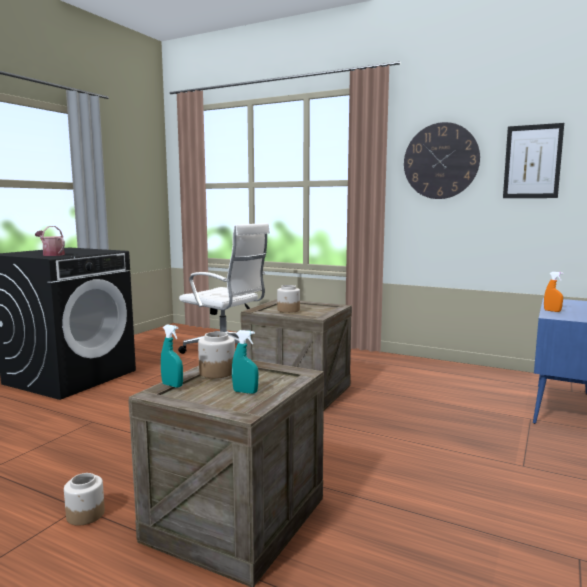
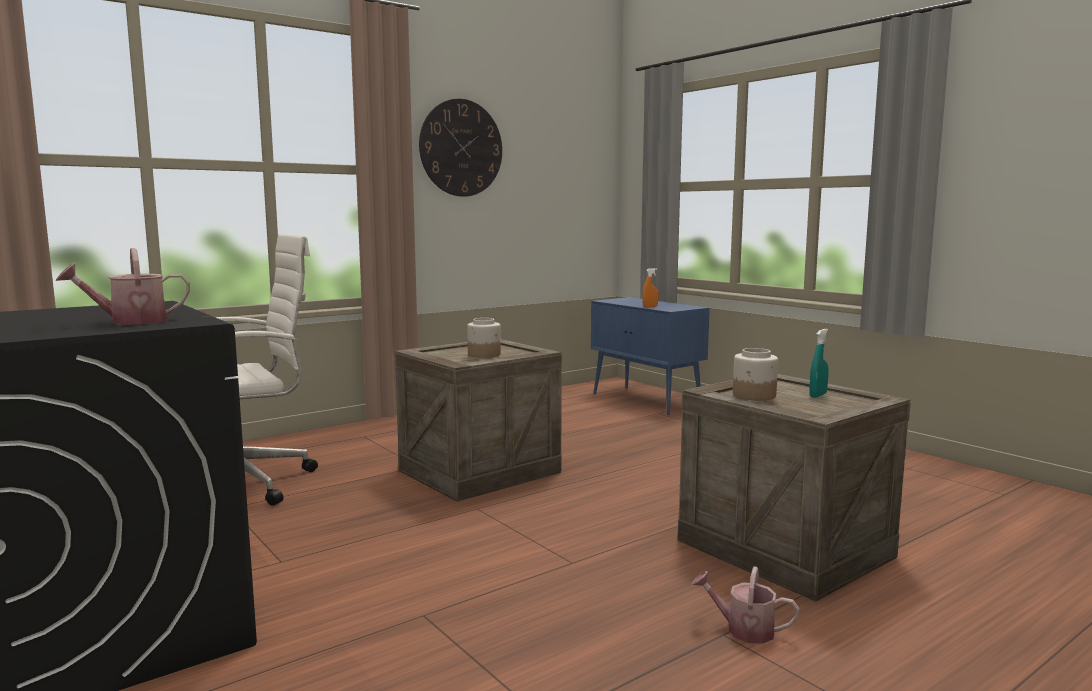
camera: 65 degrees left, 0 degrees up
(86, 514) = (743, 629): jar -> watering can
(172, 385) = (794, 410): turquoise spray bottle -> none
(532, 162) = (546, 157): picture -> none

